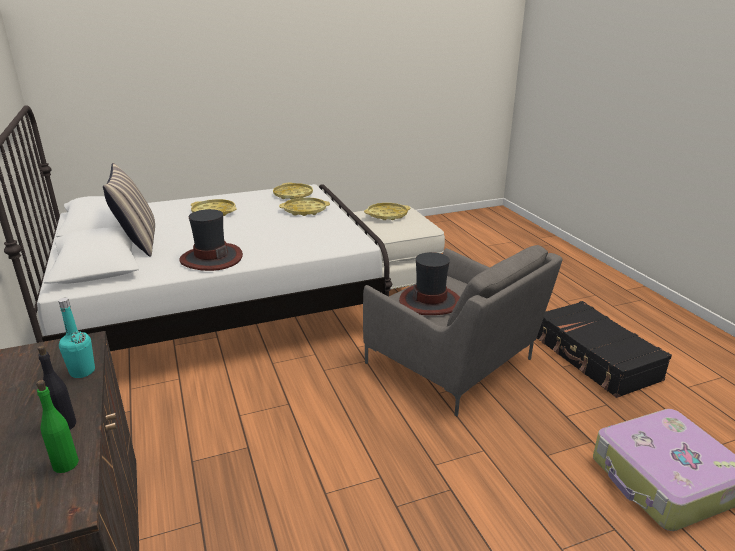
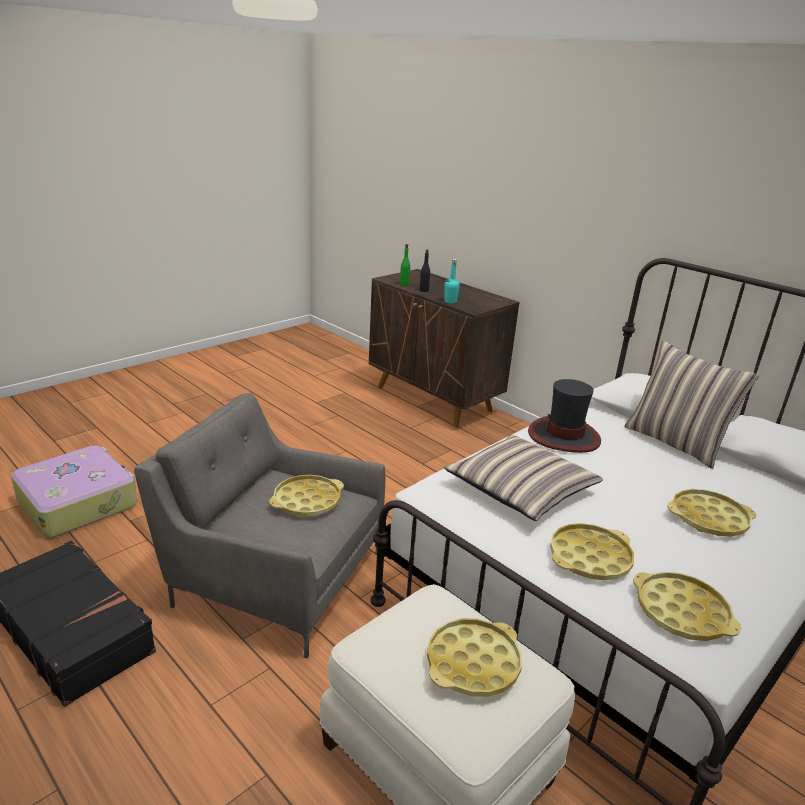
camera: 155 degrees right, 0 degrees up
(297, 236) = (521, 489): none -> pillow
(430, 301) = (307, 501): hat -> yellow tray

